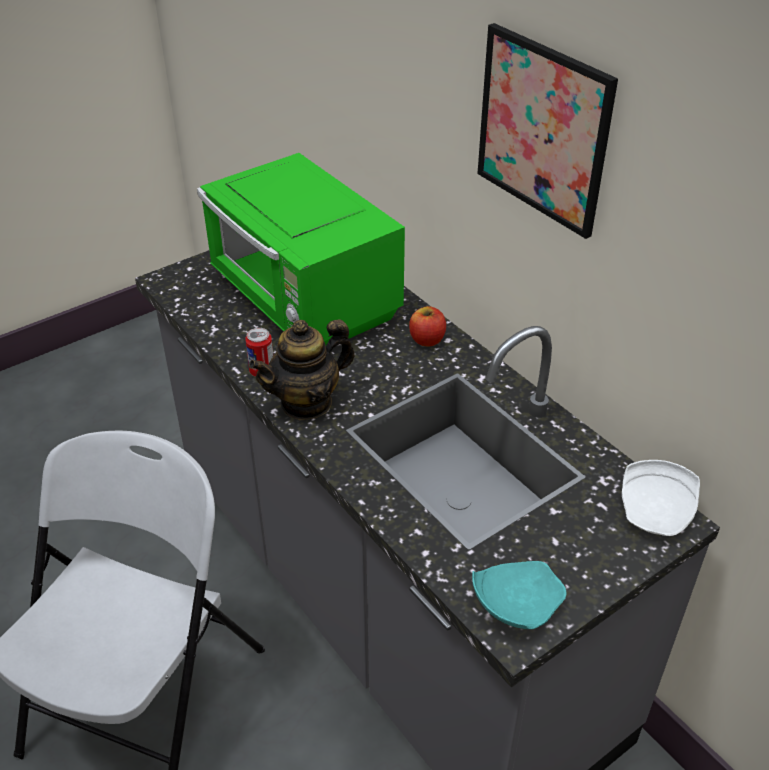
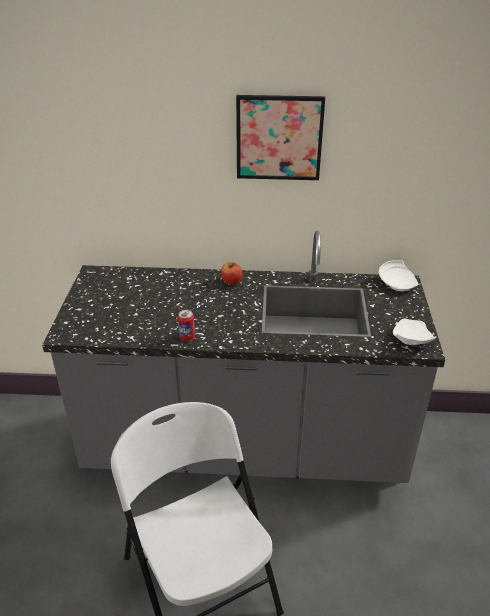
camera: 50 degrees left, 5 degrees down
(304, 301) = (152, 299): green microwave -> none
(306, 402) = (228, 334): teapot -> none
(515, 603) = (410, 340): turquoise plate -> white plate

